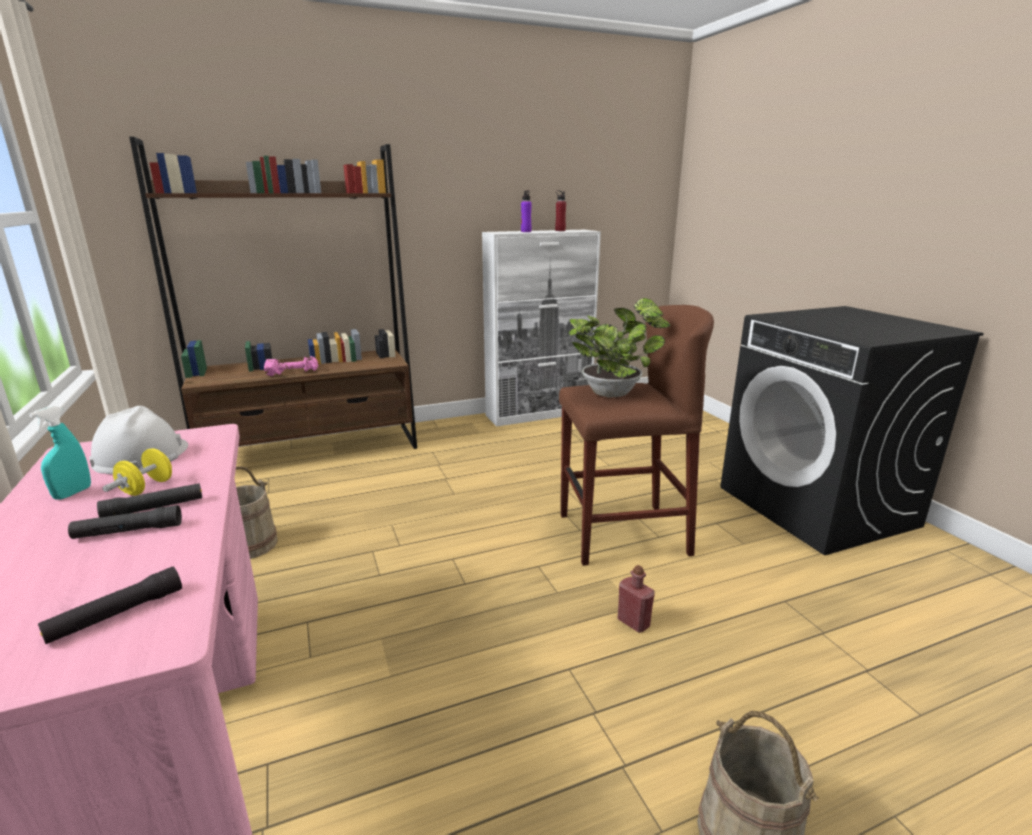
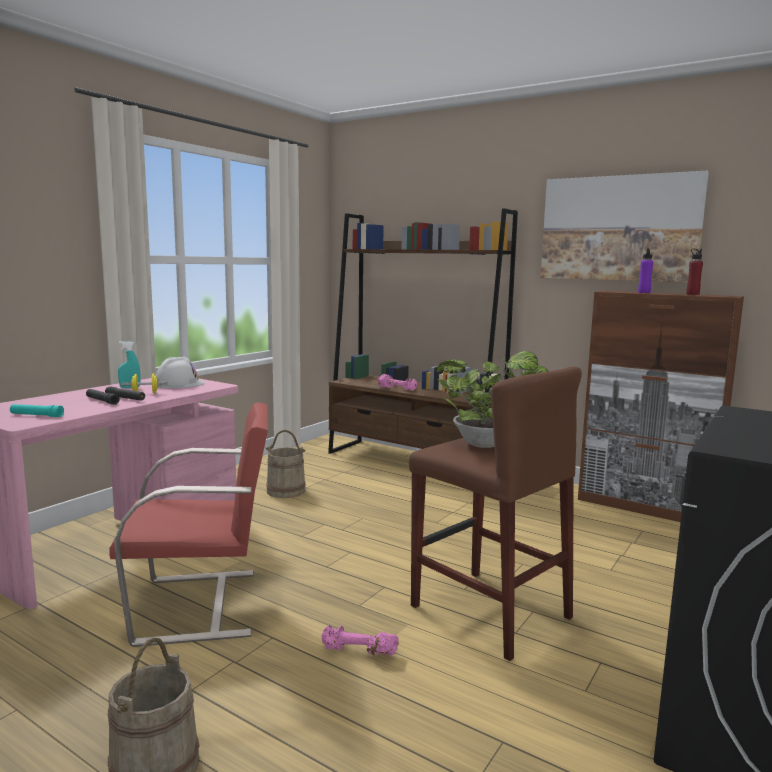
camera: 55 degrees right, 10 degrees down
(116, 614) = (36, 415): black flashlight -> turquoise flashlight
(456, 705) = (201, 606): none -> red chair
(484, 170) = (619, 228): none -> picture
(539, 413) = (646, 507): white cabinet -> brown cabinet
(633, 622) = (358, 652): red bottle -> pink dumbbell

